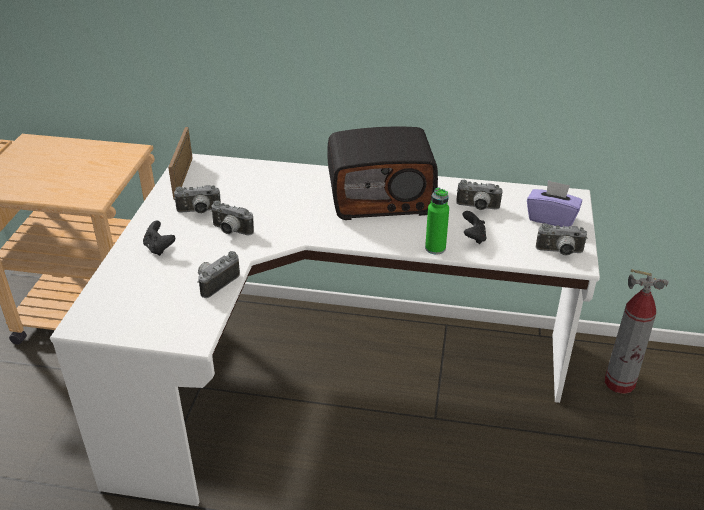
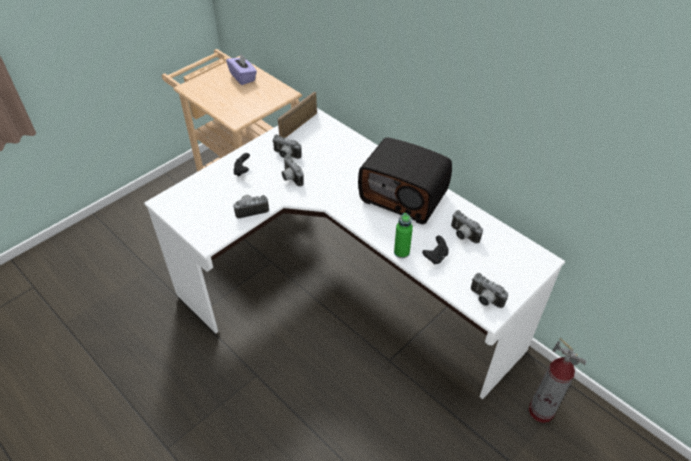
camera: 35 degrees right, 10 degrees up
(551, 218) = (508, 270): purple tissue box -> purple tissue box (243, 77)

